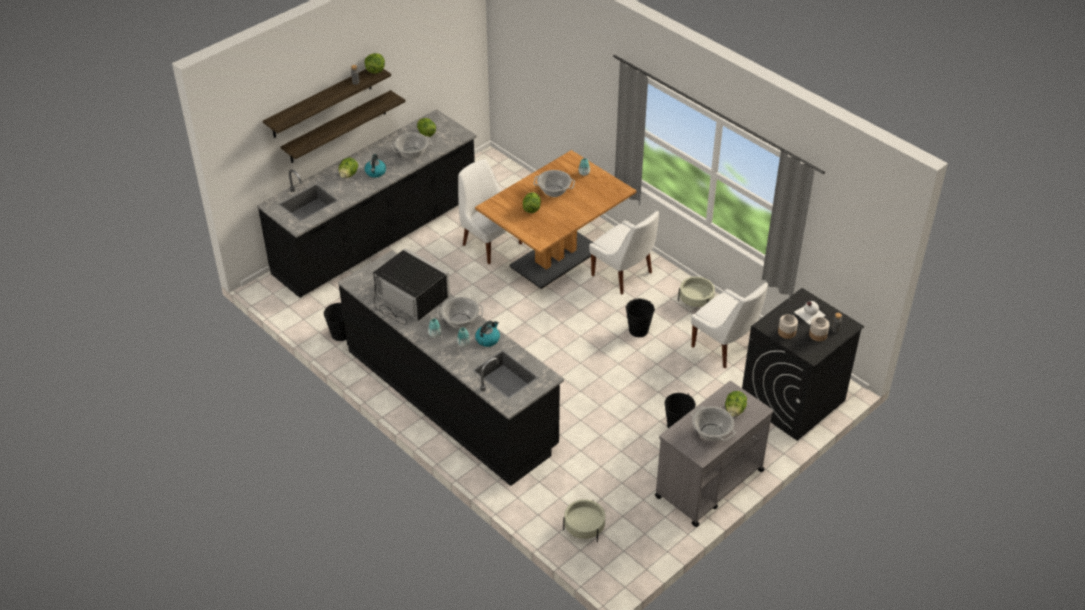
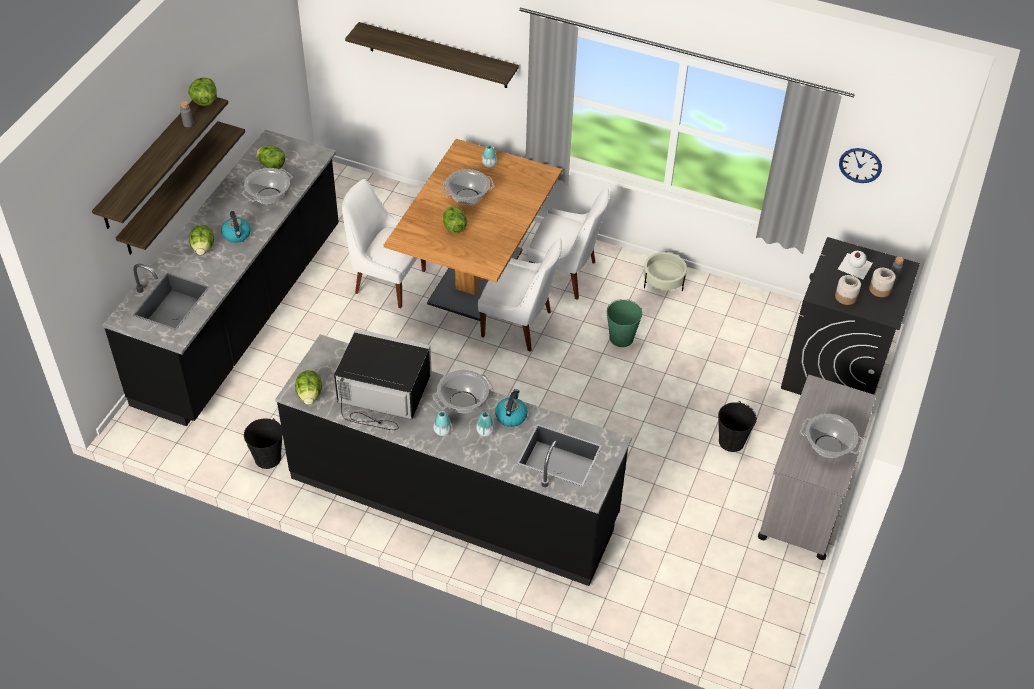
camera: 25 degrees left, 5 degrees up
(567, 82) = (437, 55): none -> shelf
(584, 528) = (703, 608): beige planter -> none
(638, 330) = (621, 338): black bucket -> green bucket
(725, 347) = (727, 327): white chair -> white chair (519, 325)
(734, 411) = (836, 410): lettuce -> lettuce (310, 395)
(835, 234) = (860, 165): none -> wall clock

